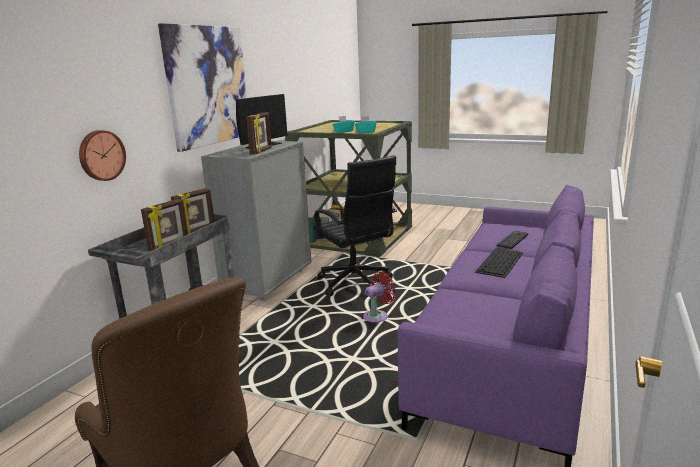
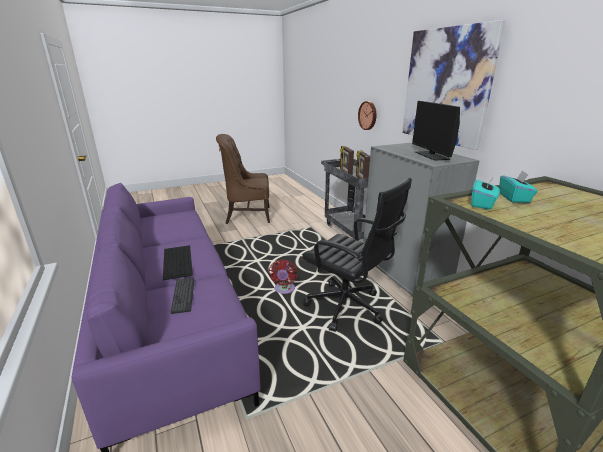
camera: 130 degrees right, 5 degrees up
(261, 151) = (397, 151): picture frame -> none
(356, 284) = (348, 308): black office chair -> black office chair turned 150 degrees counterclockwise

